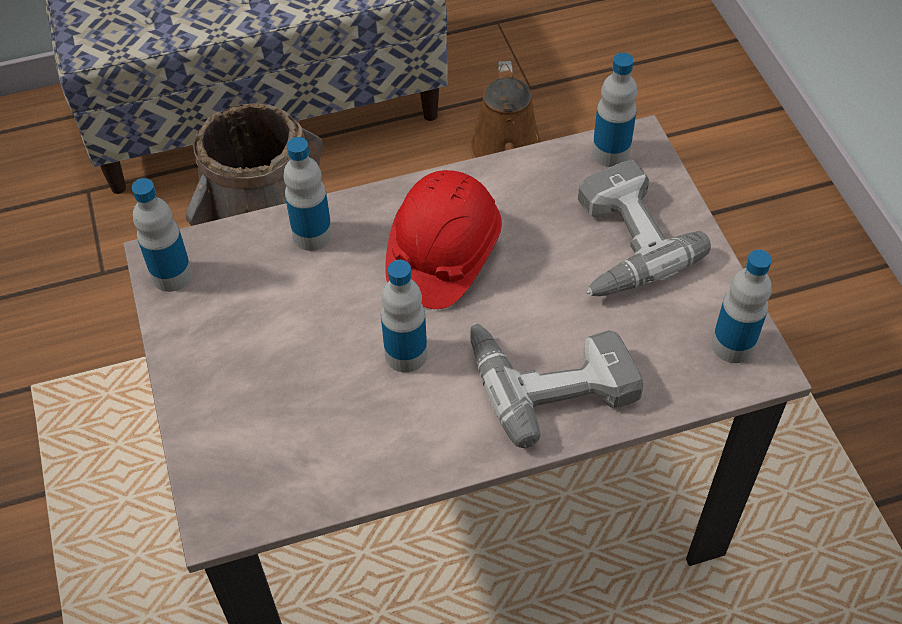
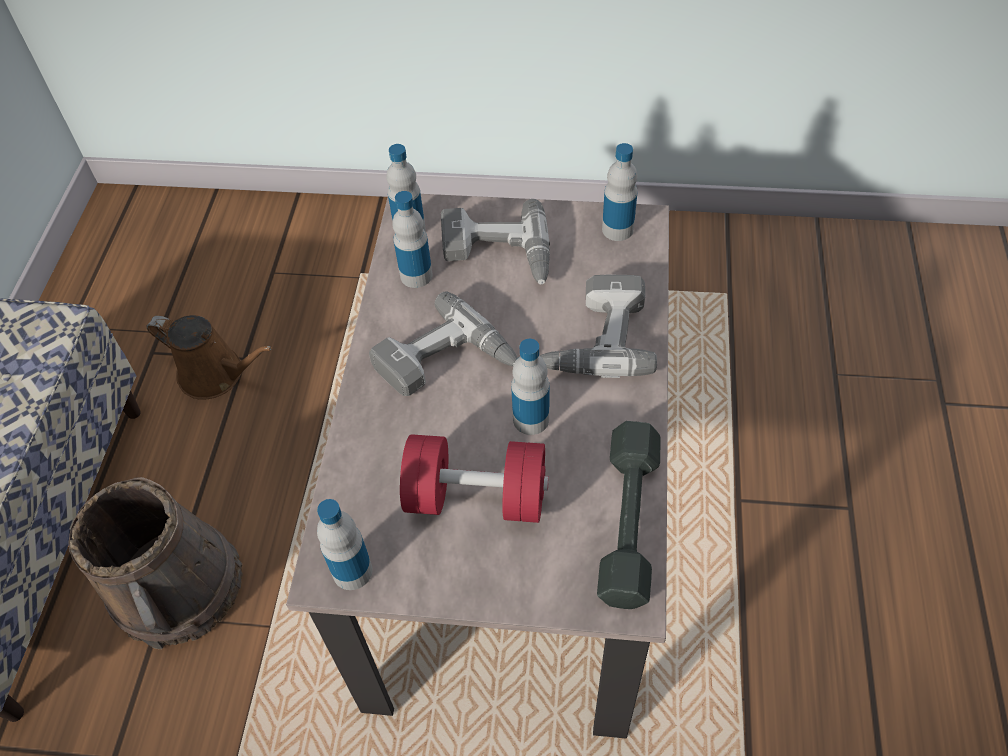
camera: 65 degrees left, 0 degrees up
(290, 341) = (476, 497): none -> red dumbbell
(312, 235) = (372, 447): bottle -> bottle (416, 275)
(314, 488) = (629, 521): none -> grey dumbbell
(442, 255) = (446, 364): red hard hat -> power drill

